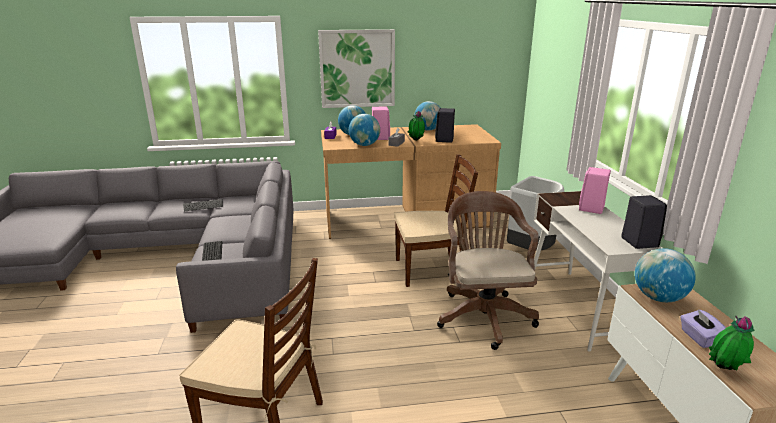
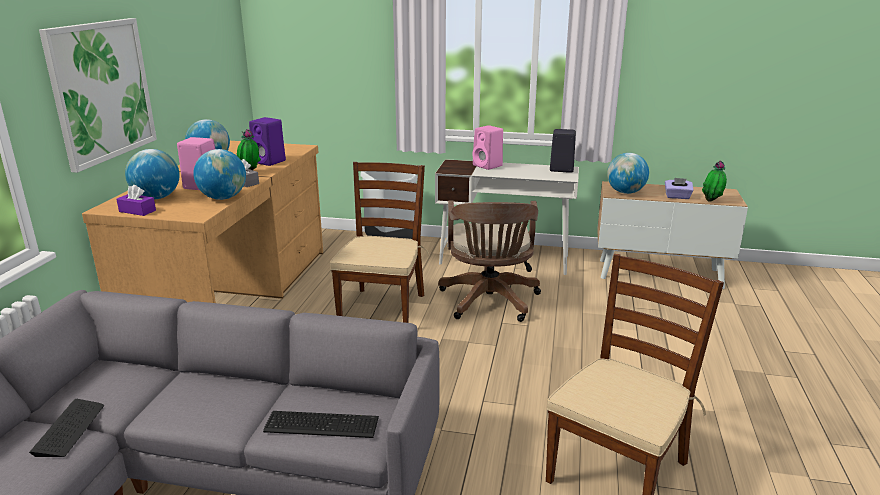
camera: 70 degrees left, 0 degrees up
(444, 140) = (270, 162): black speaker -> purple speaker
(483, 314) = (489, 302): brown office chair -> brown office chair turned 105 degrees counterclockwise

